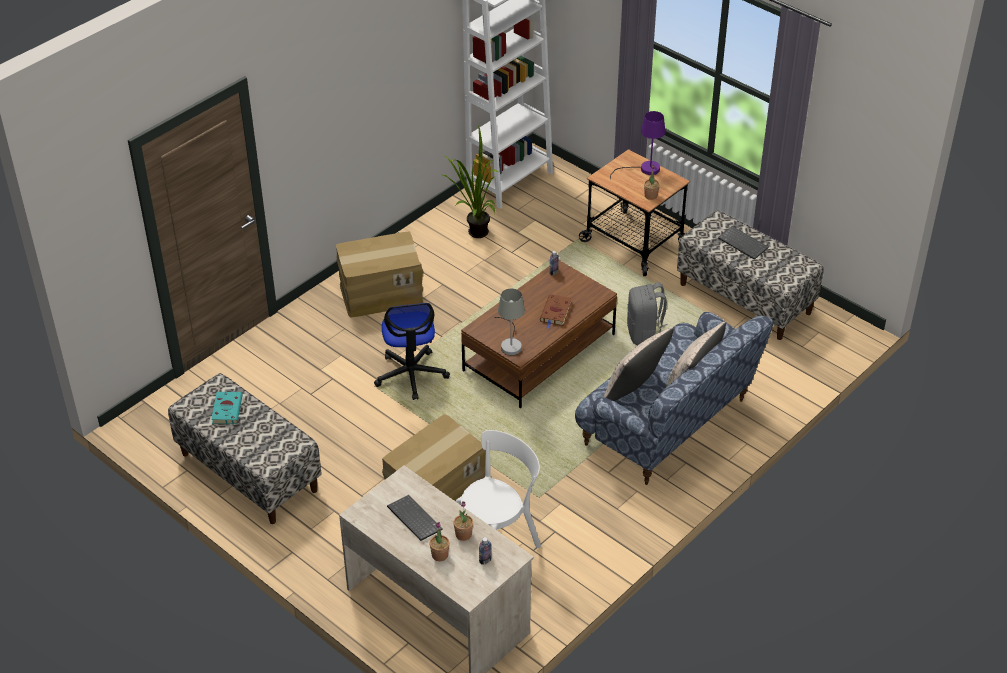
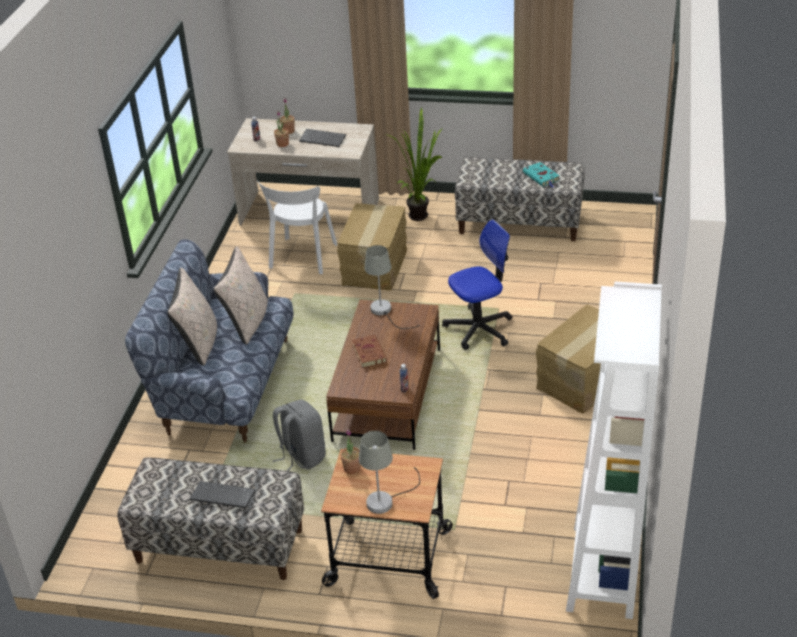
camera: 150 degrees right, 5 degrees down
(411, 375) = (479, 329): office chair -> office chair turned 105 degrees clockwise
(473, 233) = (569, 482): potted plant -> potted plant (421, 214)
(644, 170) = (386, 500): purple table lamp -> grey table lamp

